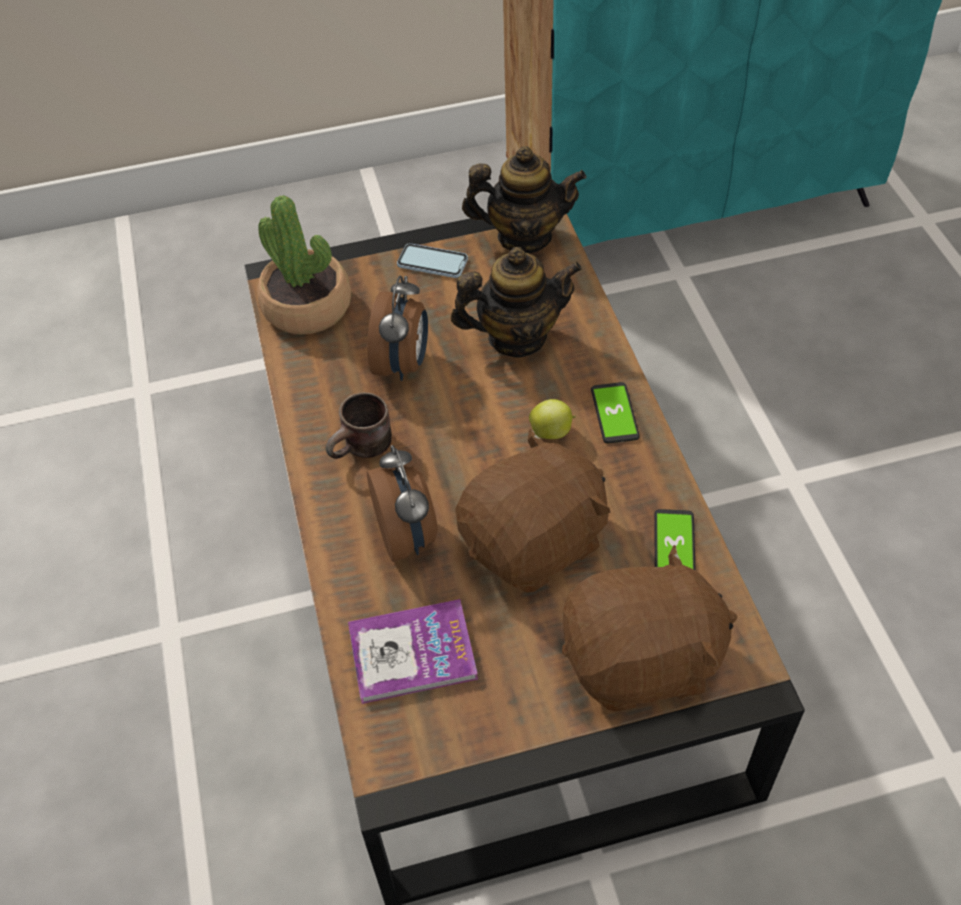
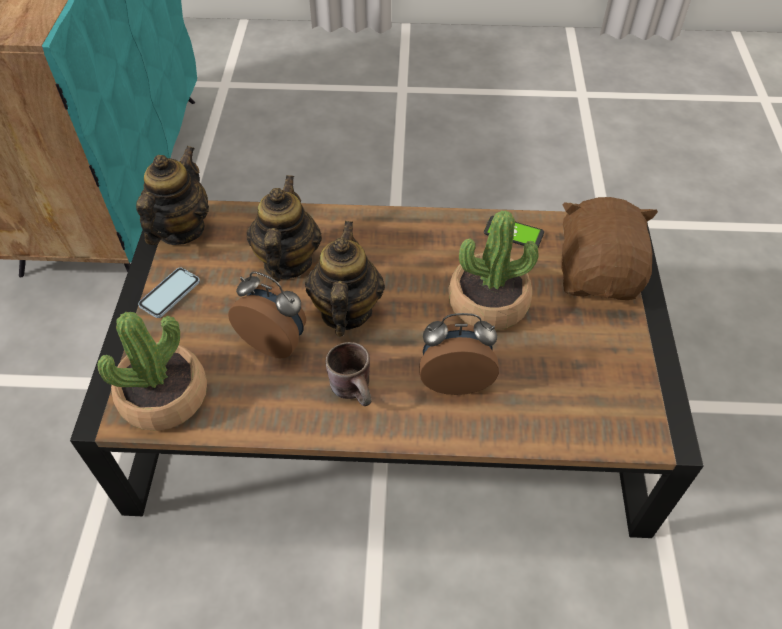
camera: 75 degrees left, 0 degrees up
(412, 653) = (563, 399): book -> none
(466, 409) = (345, 311): none -> teapot
(535, 543) = (488, 303): brown plush toy -> potted plant
(552, 432) = (391, 267): apple -> none
(614, 413) = (390, 229): phone -> none

